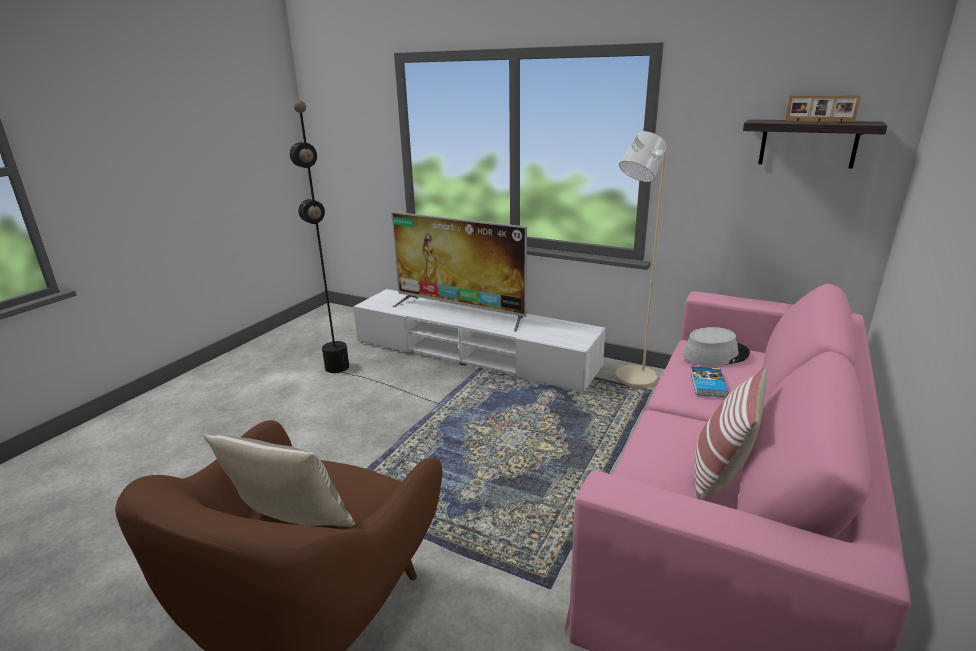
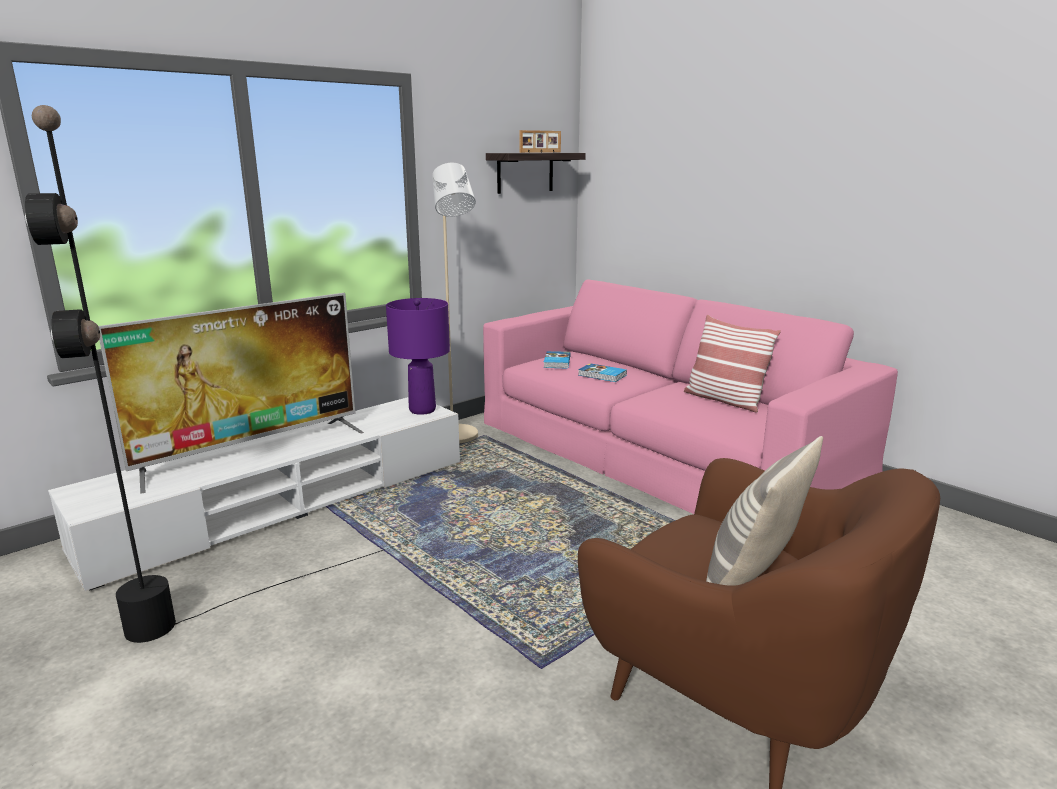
camera: 70 degrees left, 5 degrees down
(576, 338) = (422, 410): none -> purple table lamp
(715, 354) = (556, 362): grey hat -> book

